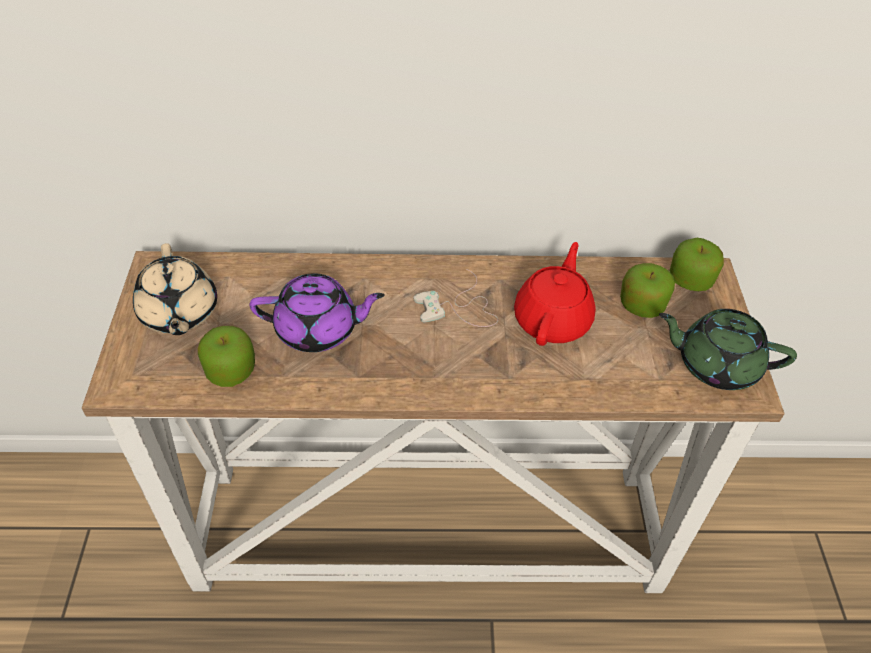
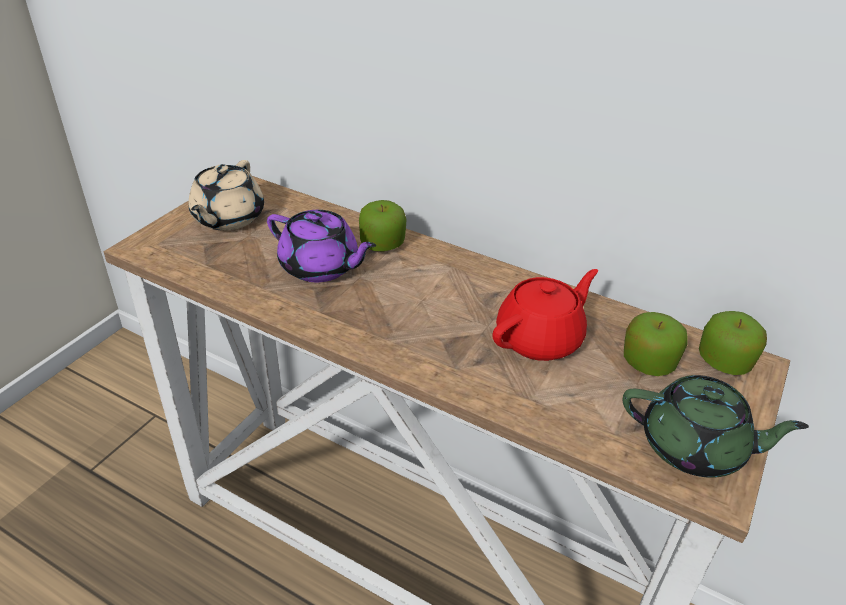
camera: 30 degrees right, 10 degrees down
(231, 371) = (226, 269): apple -> apple (382, 244)
(459, 308) = (456, 296): white game controller -> none
(716, 364) = (694, 447): green teapot -> green teapot turned 150 degrees clockwise

